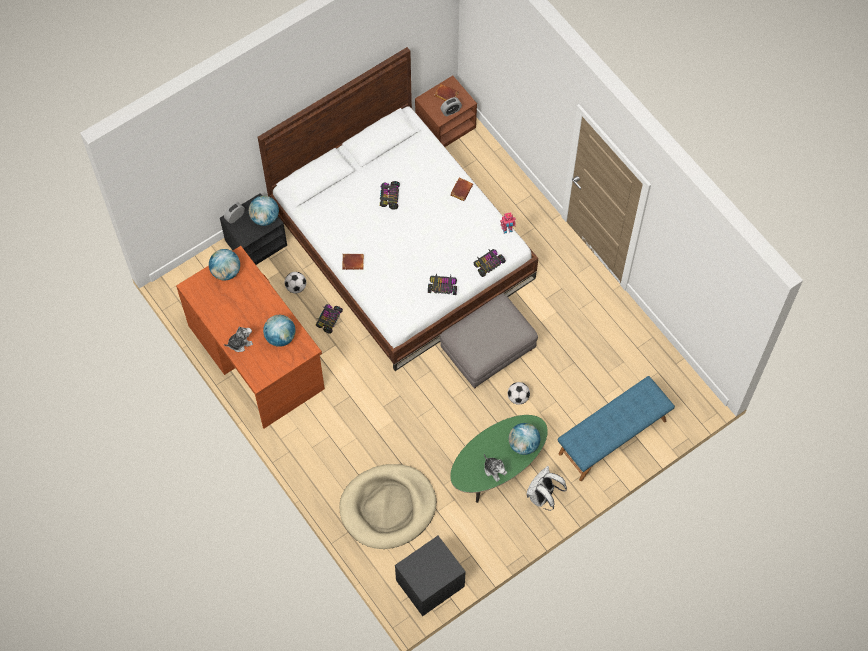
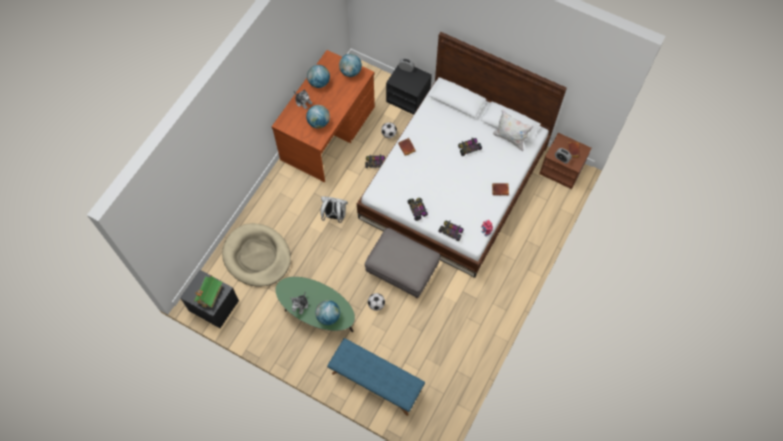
camera: 65 degrees right, 0 degrees up
(265, 217) = (415, 85): globe -> globe (319, 82)
(400, 149) = (510, 138): none -> white pillow
(435, 565) = (209, 294): none -> toy house
(542, 497) = (308, 352): white backpack -> white backpack (334, 216)

